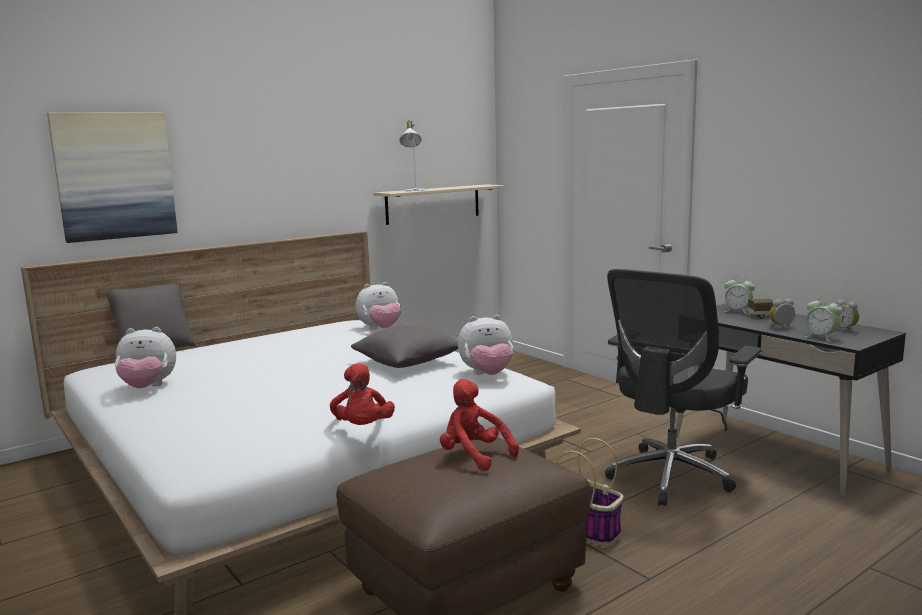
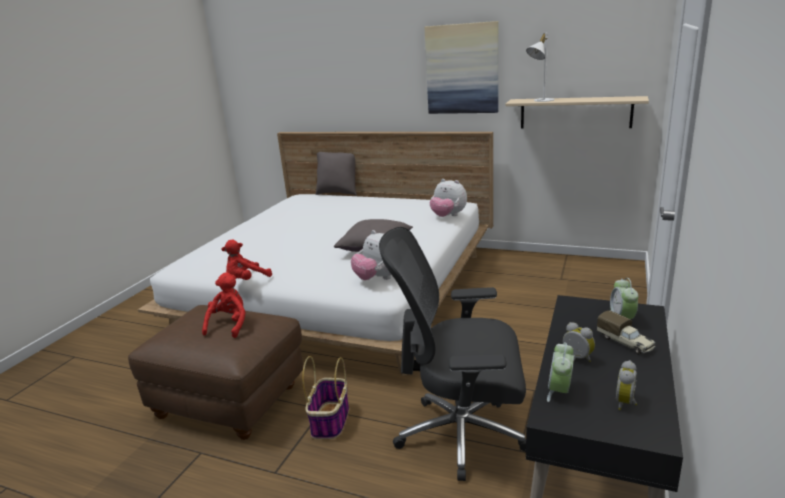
camera: 60 degrees right, 10 degrees up
(115, 175) = (325, 81): picture -> picture (462, 69)
(147, 388) = (274, 215): plush toy -> none

